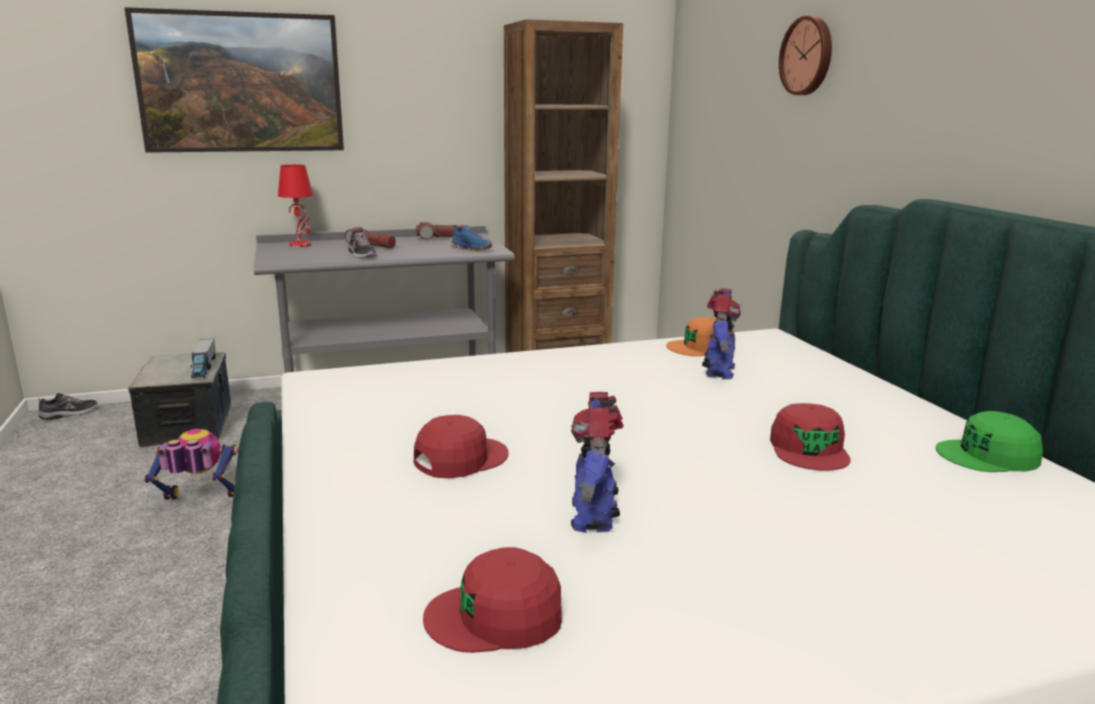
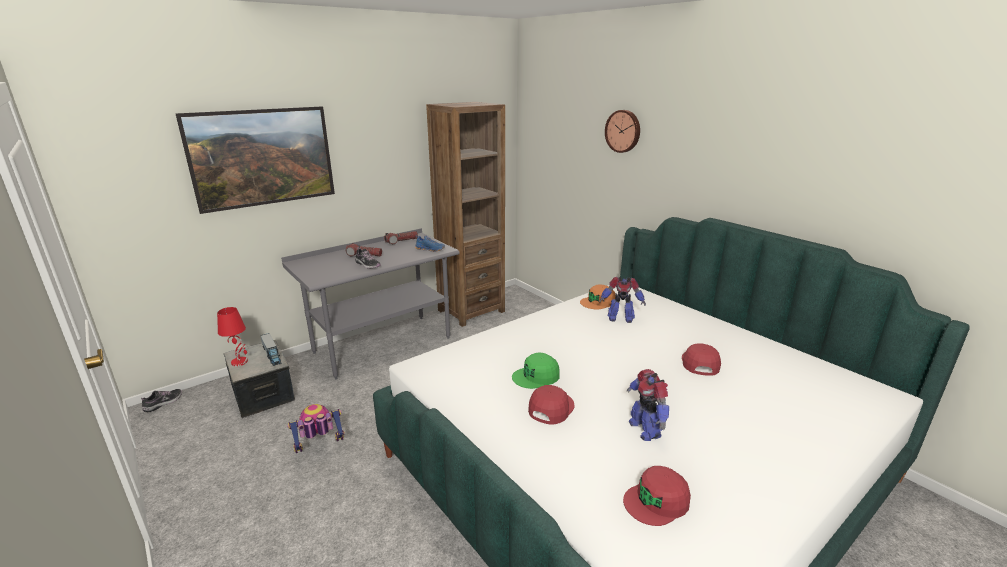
camera: 20 degrees left, 5 degrees up
(300, 245) = (316, 261): red table lamp -> red table lamp (240, 362)
(718, 371) = (620, 318): toy robot -> toy robot turned 105 degrees clockwise
(809, 449) = (700, 363): red cap -> red cap turned 150 degrees counterclockwise
(988, 456) = (770, 351): green cap -> green cap (536, 376)

